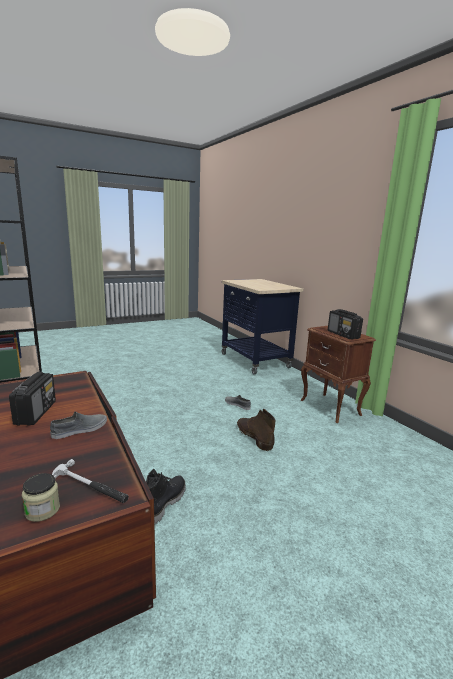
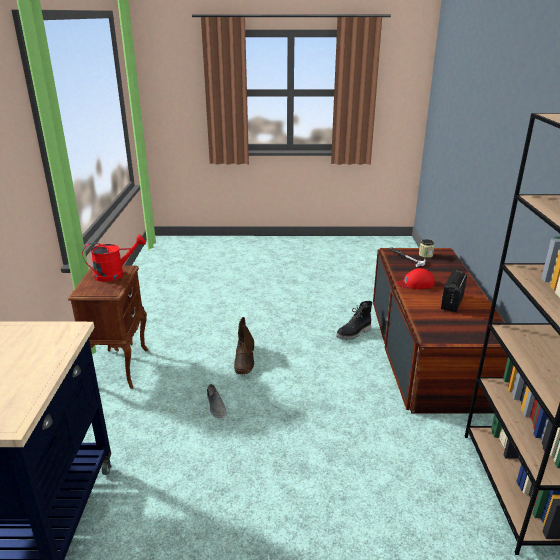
camera: 150 degrees left, 10 degrees up
(80, 429) = (415, 283): grey shoe -> red cap
(343, 335) = (115, 274): radio -> red watering can

